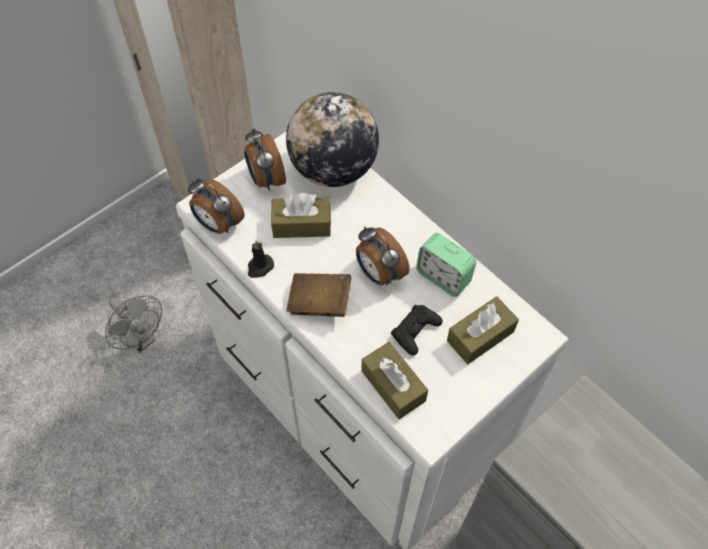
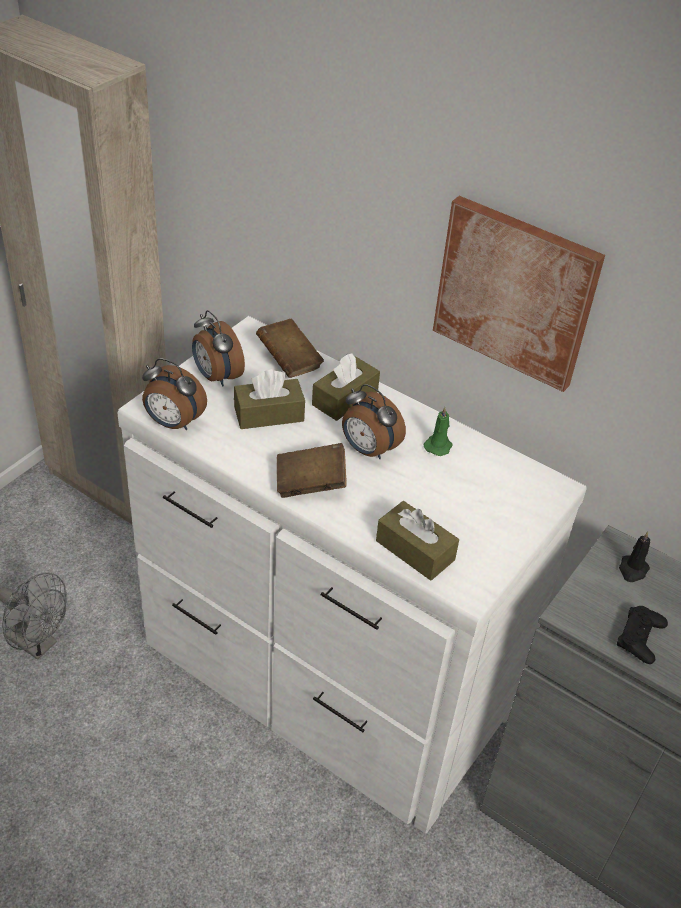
camera: 15 degrees left, 15 degrees down
(259, 267) = (232, 458): black candle -> black candle (632, 570)
(333, 169) = (289, 361): globe -> brown book
(415, 331) = (424, 497): black game controller -> black game controller (640, 637)
(443, 277) = (438, 445): alarm clock -> green candle
(480, 336) = (494, 494): brown tissue box -> brown tissue box (345, 398)
(521, 168) = (515, 292): none -> picture

